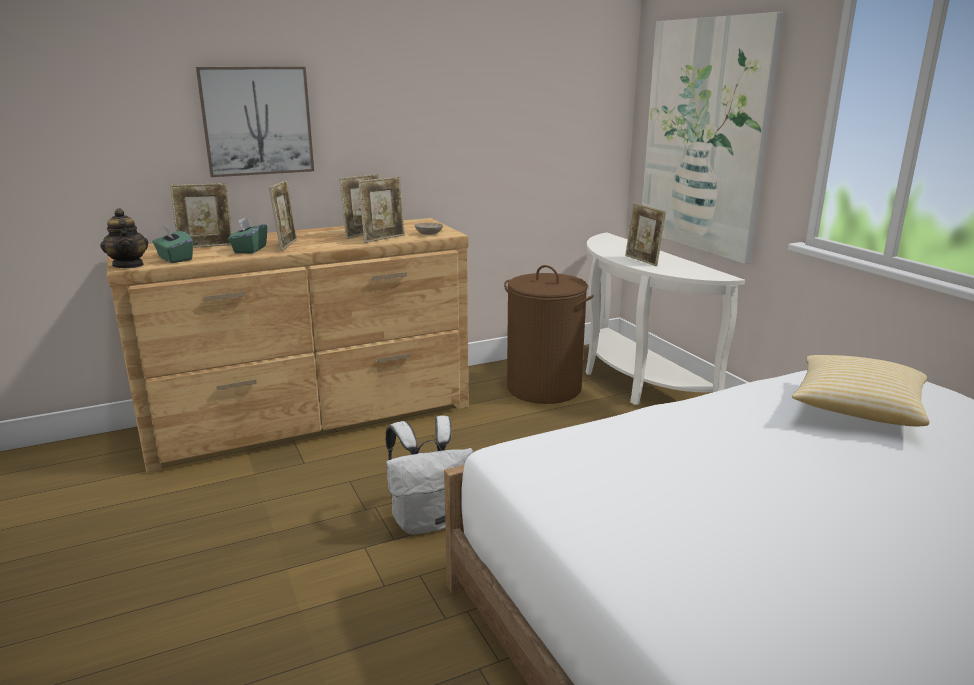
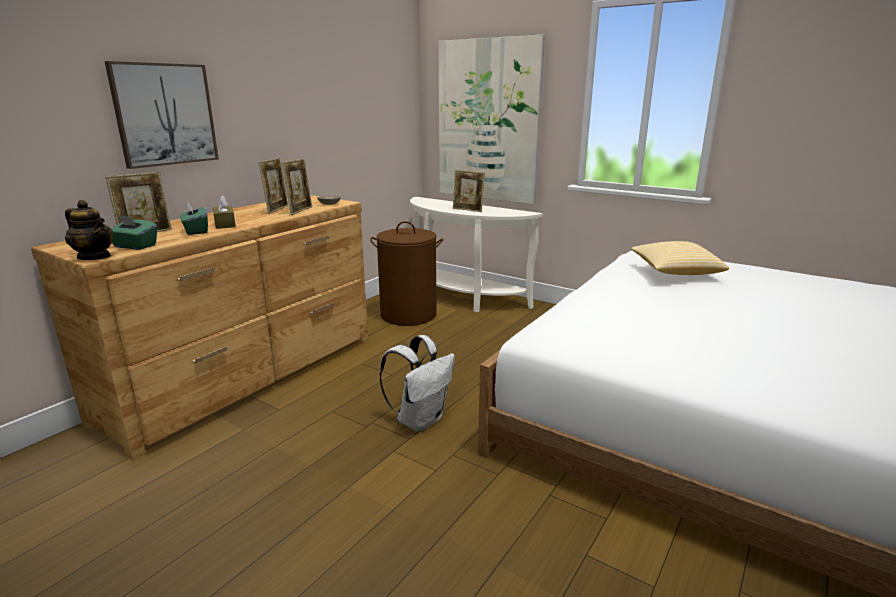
camera: 30 degrees left, 0 degrees up
(286, 245) = (225, 224): picture frame -> brown tissue box

